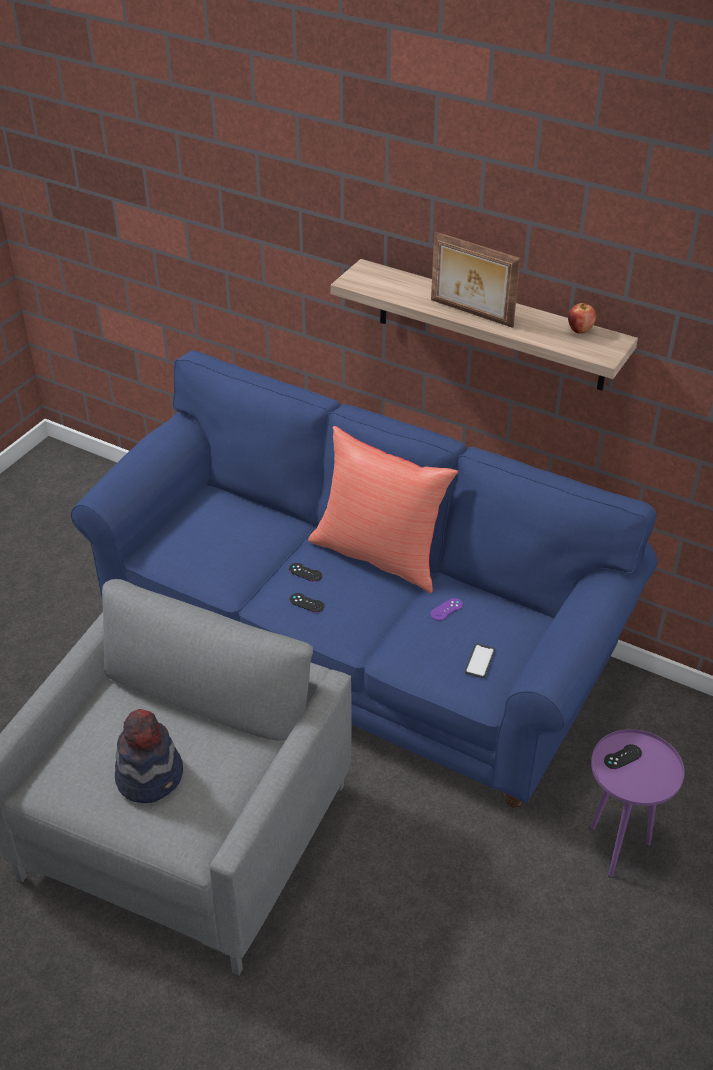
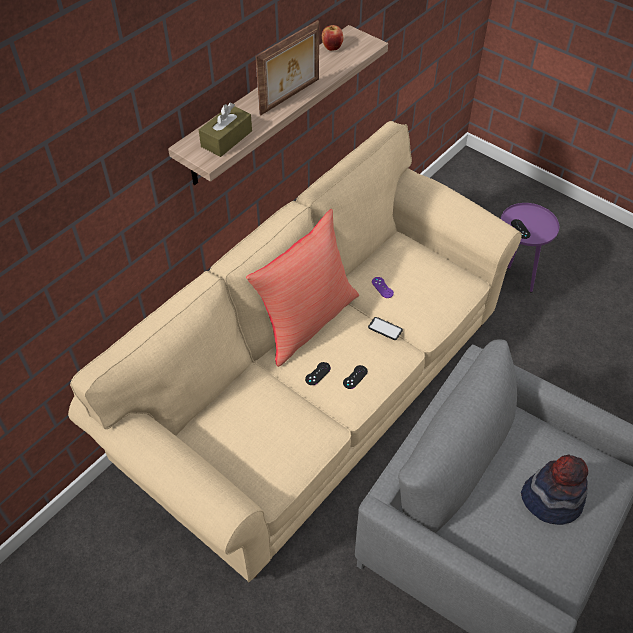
camera: 80 degrees left, 10 degrees up
(357, 650) = (316, 394): blue sofa -> beige sofa
(384, 286) = (226, 139): none -> brown tissue box
(479, 661) = (438, 278): phone -> phone (385, 329)

